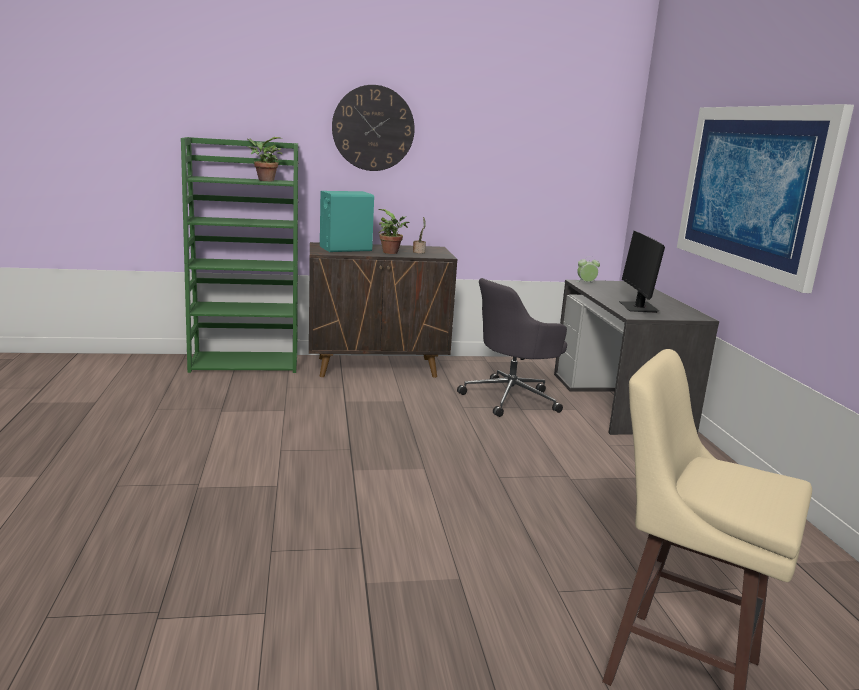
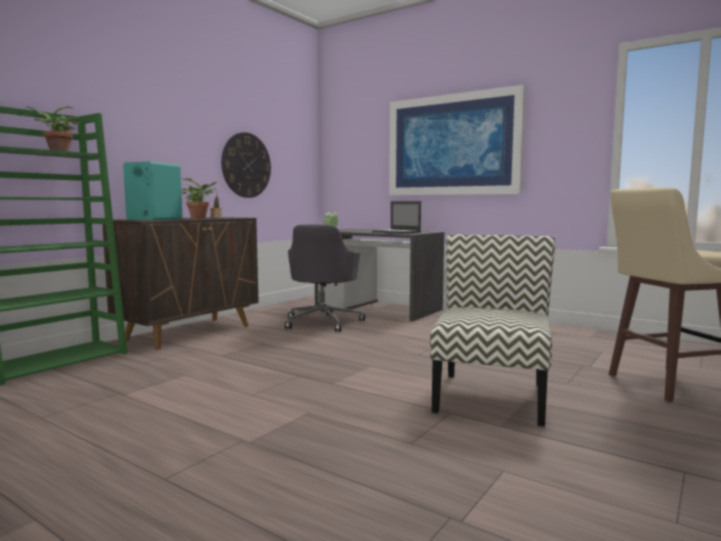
camera: 45 degrees left, 10 degrees down
(373, 128) = (149, 109): wall clock -> wall clock (246, 165)
(436, 555) = (490, 396): none -> chair
(638, 307) = (397, 232): monitor -> laptop

